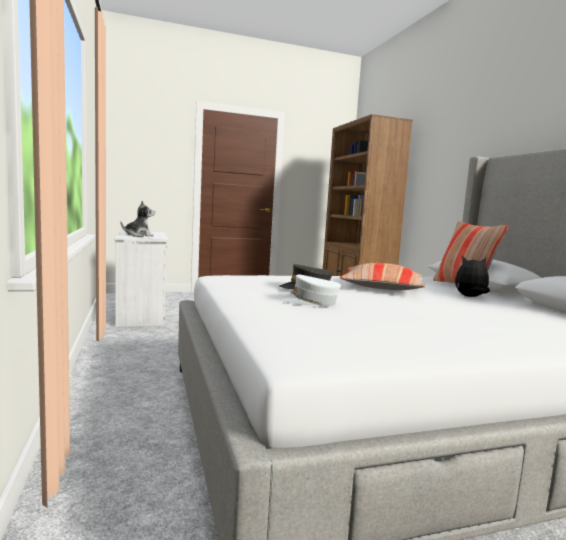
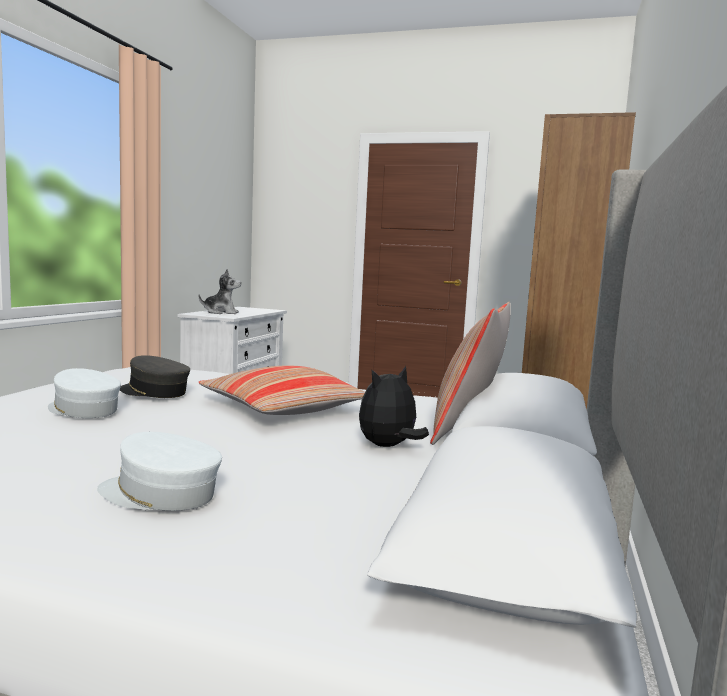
camera: 35 degrees right, 0 degrees up
(470, 297) = (388, 447): plush toy -> plush toy turned 75 degrees counterclockwise
(492, 326) = (160, 494): none -> white cap

